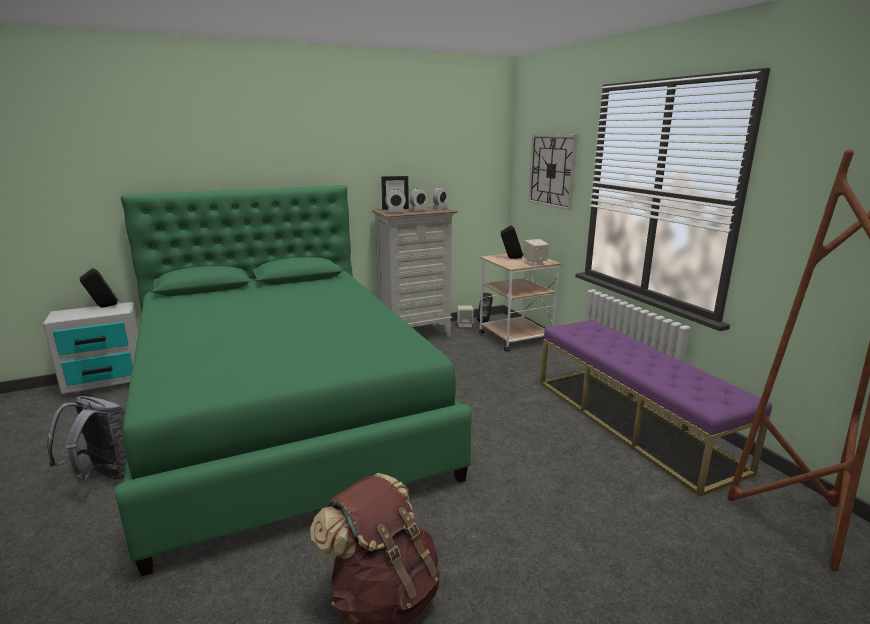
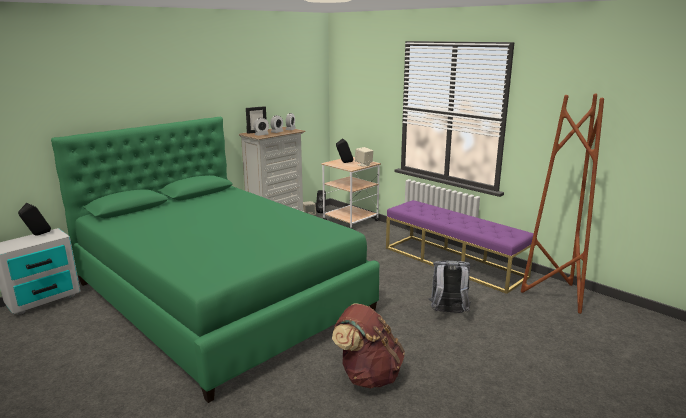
camera: 20 degrees left, 0 degrees up
(104, 476) = (116, 359): grey backpack -> grey backpack (448, 313)
(552, 170) = (368, 97): wall clock -> none

